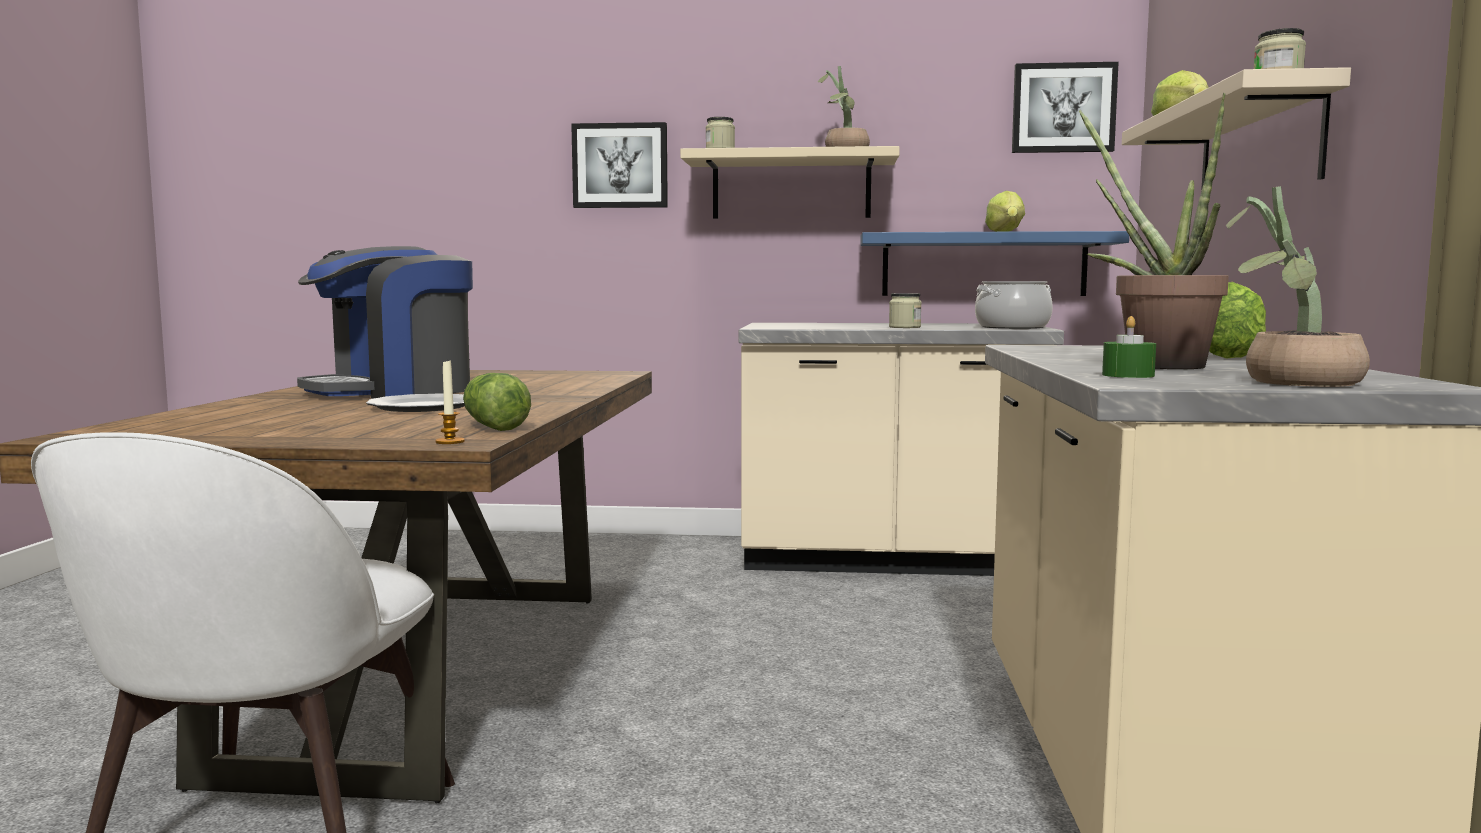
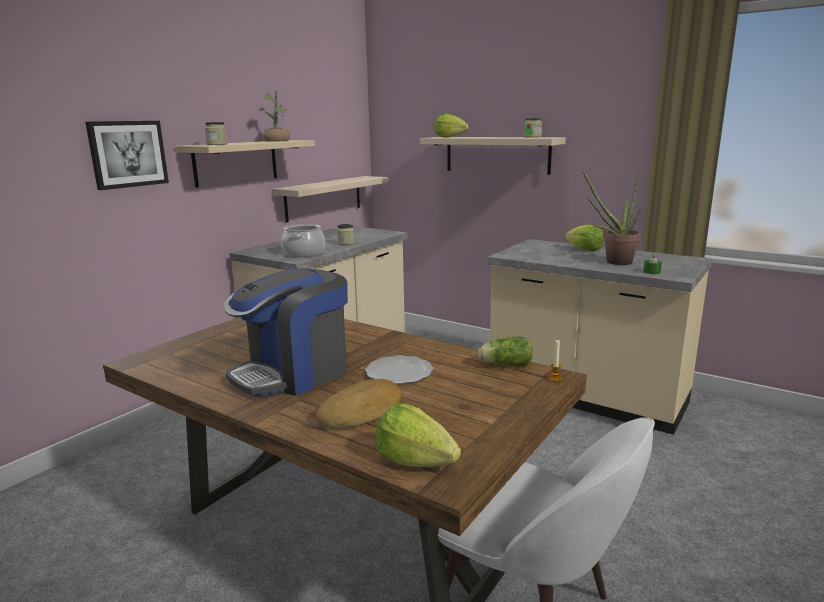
camera: 60 degrees left, 10 degrees up
(280, 409) = (362, 412): none -> bread
(394, 391) = (293, 373): coffee machine -> coffee machine turned 60 degrees clockwise
(983, 265) = (324, 198): blue shelf -> beige shelf
(1006, 232) = (341, 181): lettuce -> lettuce (415, 461)
(1012, 327) = (377, 233): cooking pot -> cooking pot (303, 253)
(1063, 108) = (345, 113): picture -> none
(1290, 382) = (681, 265): potted plant -> none

